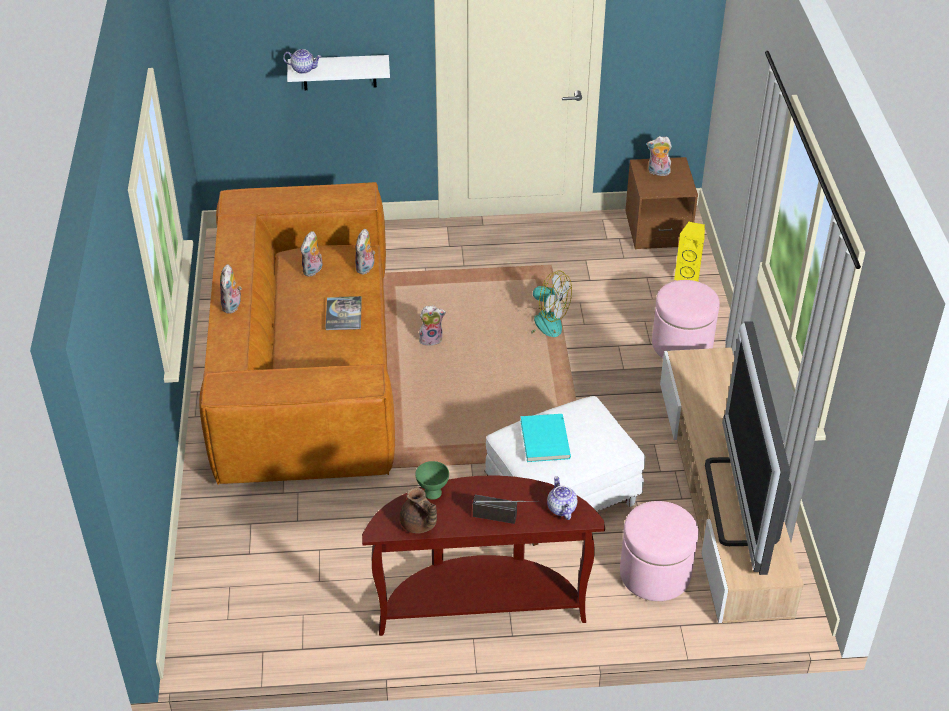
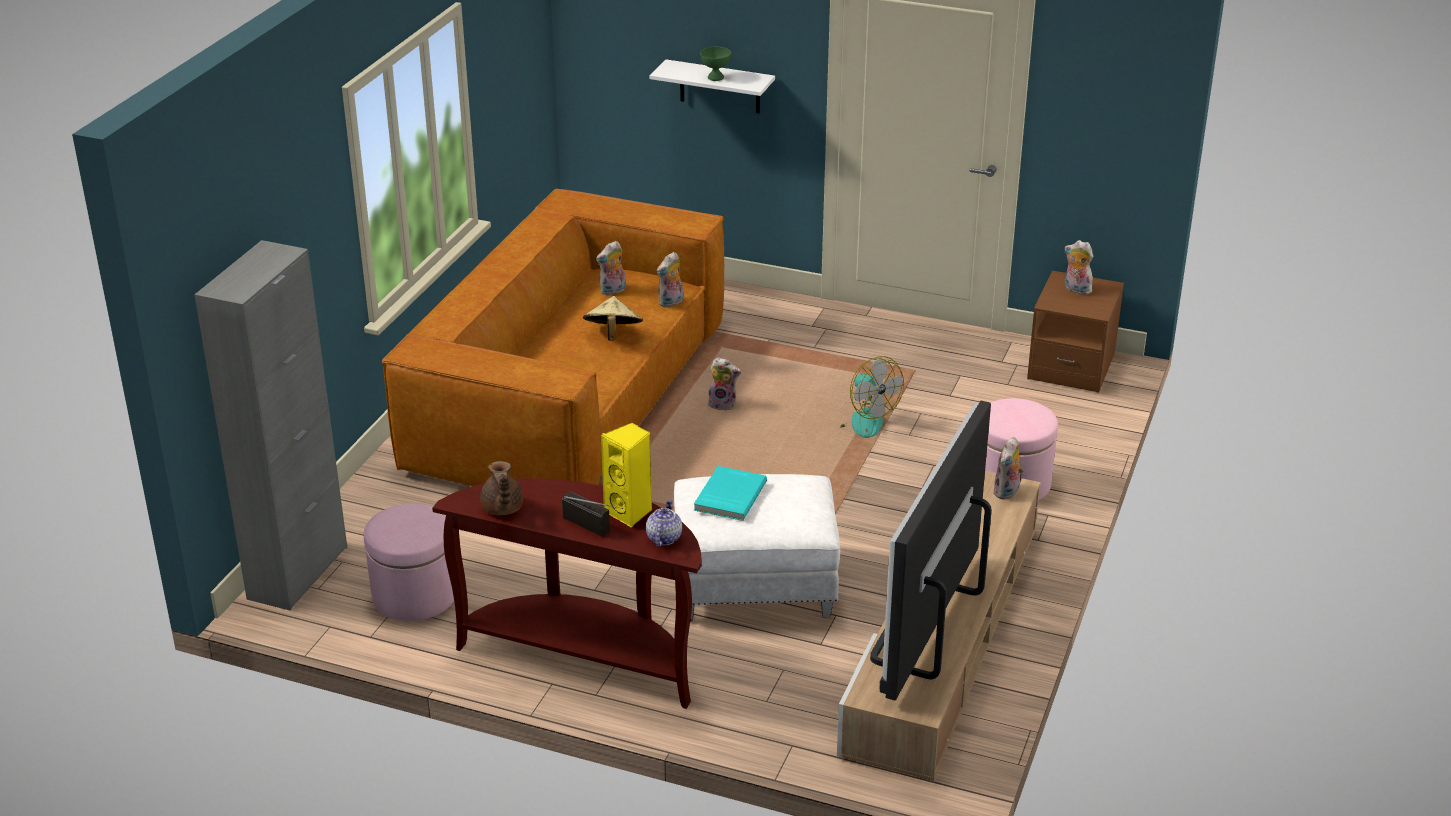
camera: 25 degrees right, 10 degrees down
(200, 610) = (298, 572): none -> grey cabinet
(232, 306) = (483, 286): plush toy -> plush toy (1007, 492)
(303, 69) = (673, 70): teapot -> none
(343, 314) = (612, 335): book -> beige hat
(432, 493) = (539, 486): green bowl -> green bowl (715, 77)
(655, 574) = (802, 688): pink ottoman -> pink ottoman (414, 595)
(688, 275) = (1073, 420): yellow speaker -> yellow speaker (630, 512)

